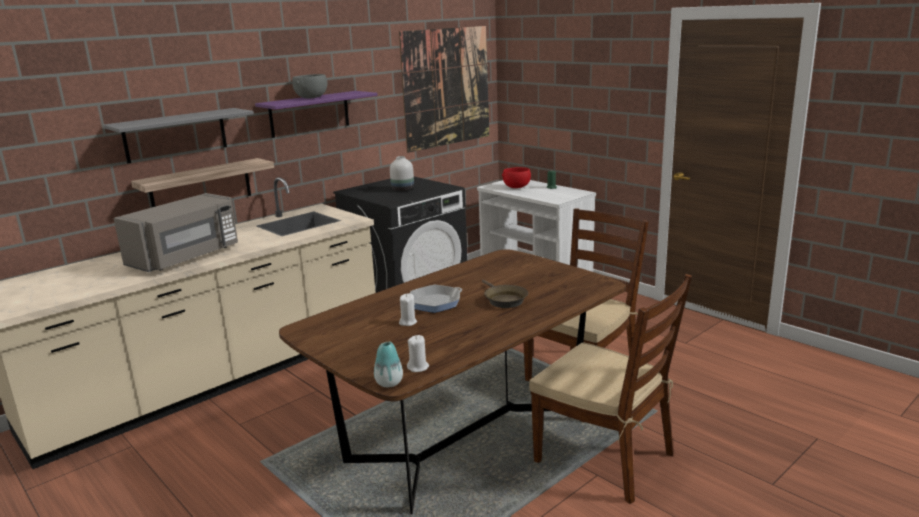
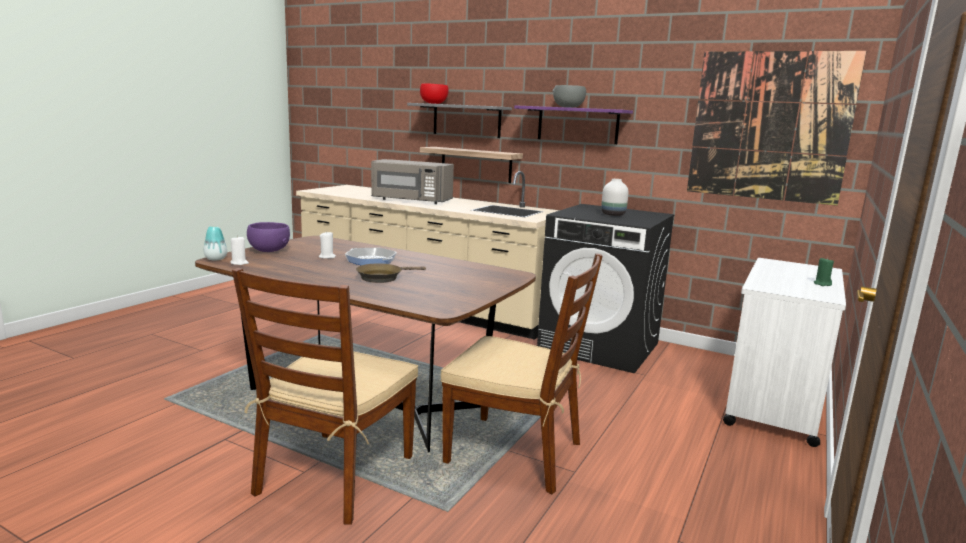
camera: 70 degrees right, 5 degrees down
(357, 354) = (269, 250): none -> purple bowl
(517, 187) = (790, 270): red bowl -> red bowl (433, 103)

